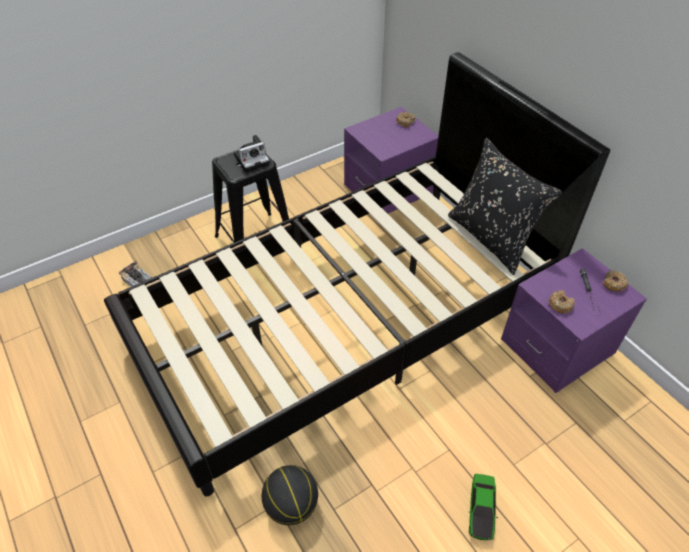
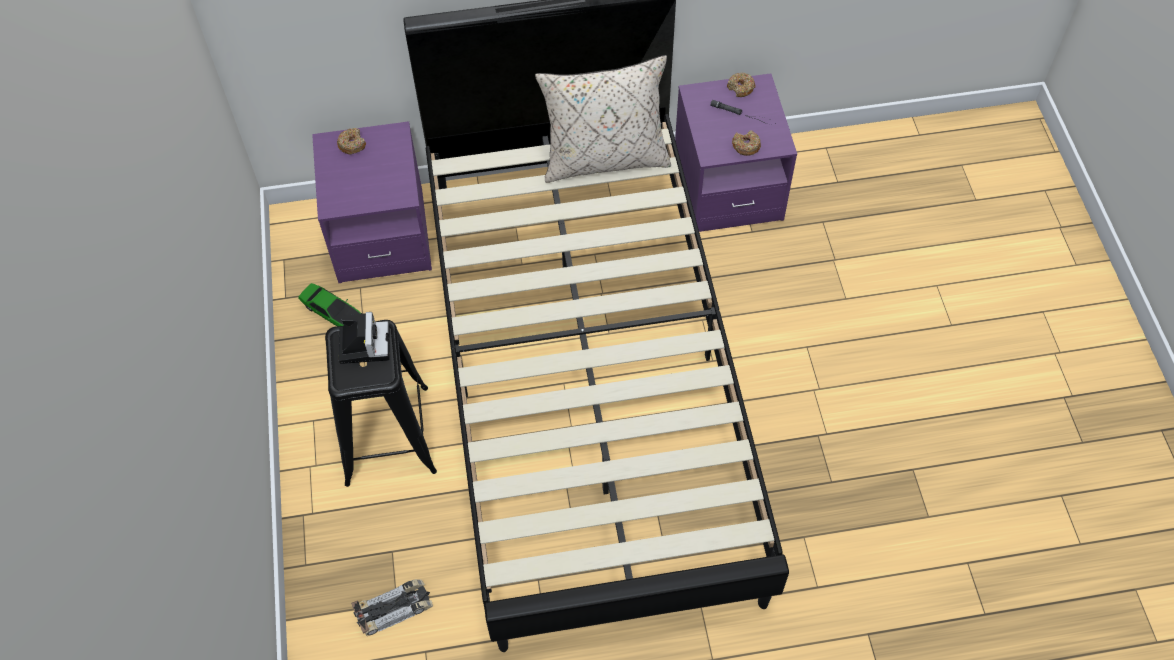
camera: 65 degrees left, 10 degrees up
(291, 506) = (812, 521): basketball -> none
(481, 510) = (881, 349): toy car -> toy car (332, 312)
(491, 238) = (604, 159): black pillow -> beige pillow

